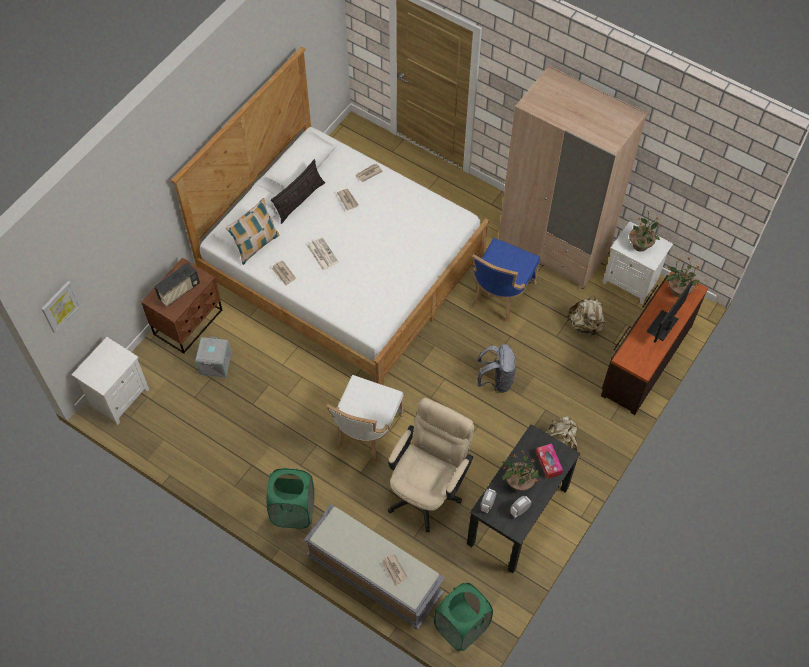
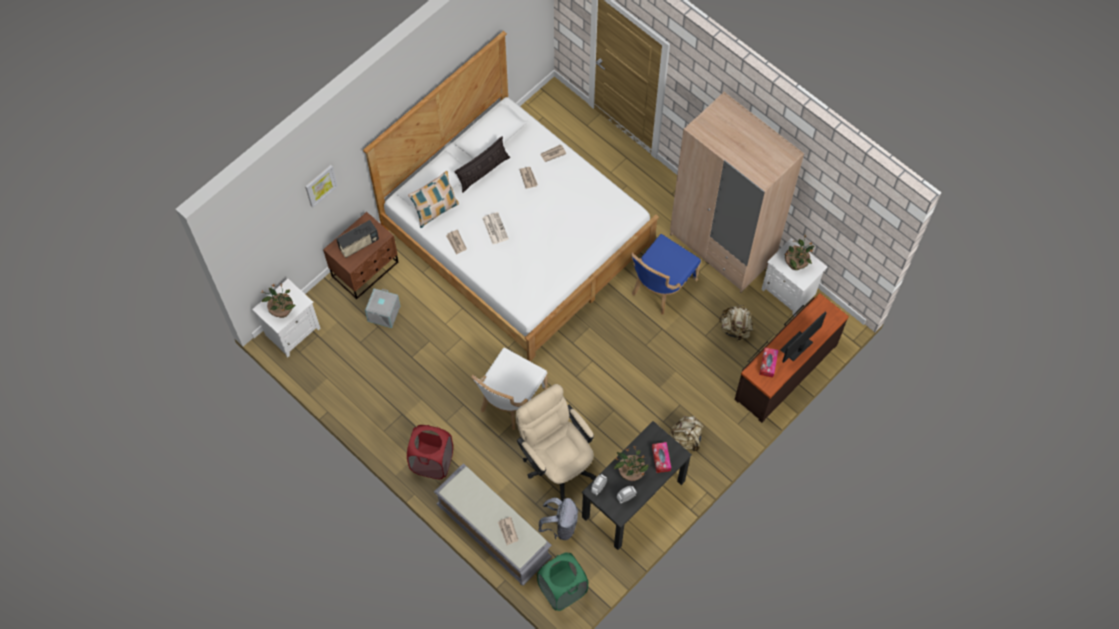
camera: 10 degrees right, 5 degrees up
(60, 306) = (249, 253): picture -> picture (320, 185)
(293, 511) = (432, 462): green laundry basket -> red laundry basket
(428, 488) = (557, 461): beige office chair -> beige office chair turned 75 degrees counterclockwise
(496, 380) = (640, 369): grey backpack -> grey backpack (560, 525)
(637, 347) = (768, 364): none -> tissue box
(678, 290) = (820, 314): potted plant -> potted plant (282, 310)

